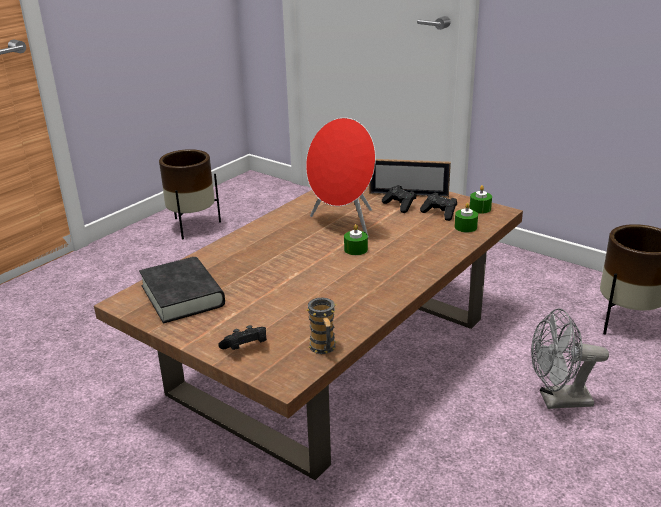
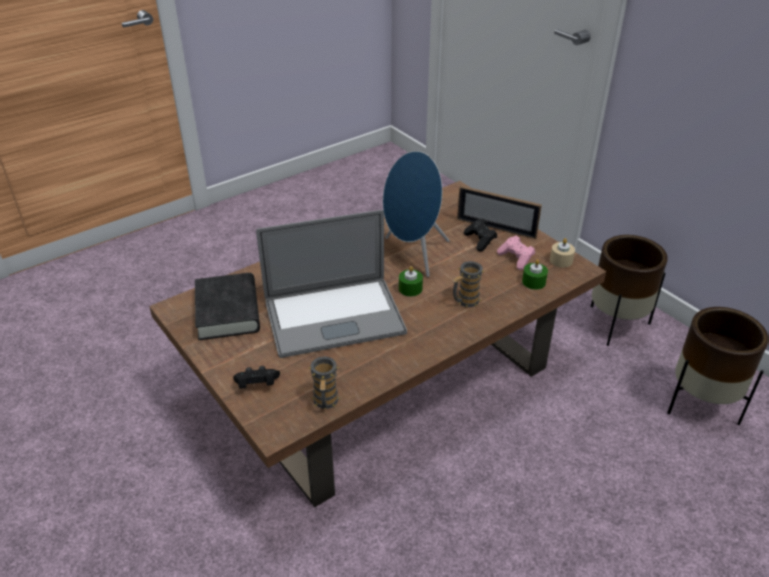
camera: 15 degrees right, 10 degrees up
(192, 226) = (310, 201): brown planter -> brown planter (615, 325)
(294, 282) = (334, 317): none -> laptop
(344, 224) = (413, 254): red speaker -> blue speaker
(412, 251) = (465, 302): none -> mug
(440, 213) = (516, 259): black game controller -> pink game controller
(480, 209) = (561, 260): green candle -> beige candle
(558, 400) = (581, 480): grey fan -> none

